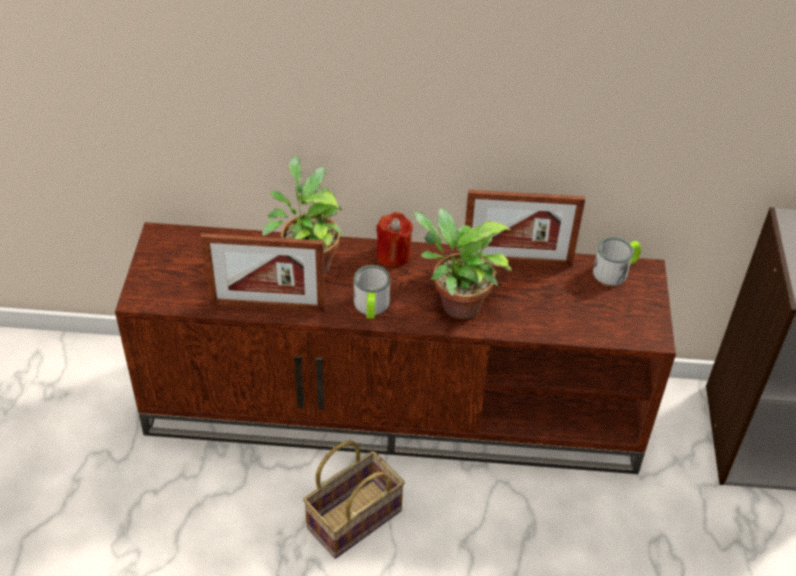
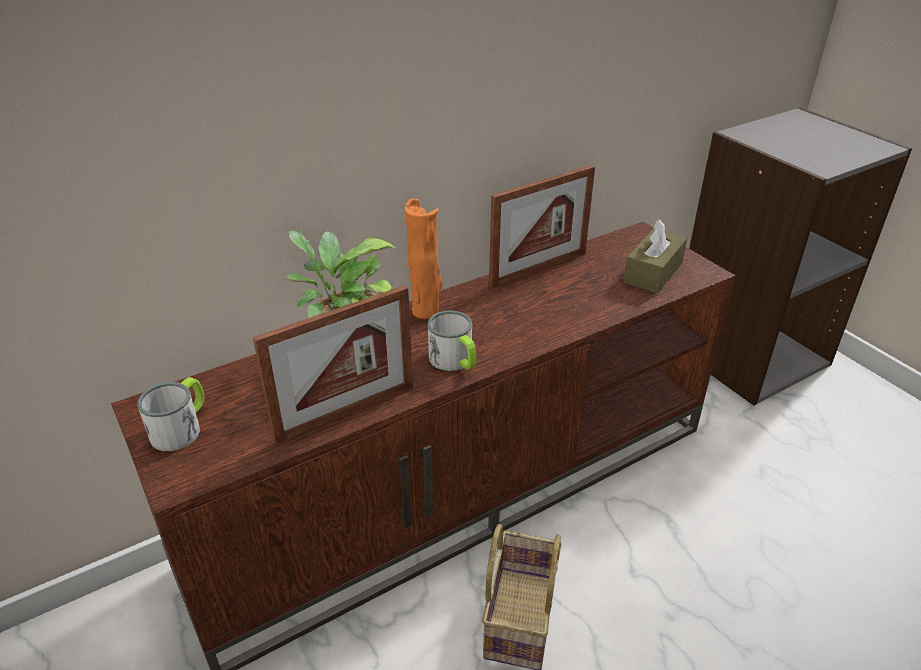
camera: 35 degrees left, 10 degrees down
(393, 255) = (426, 311): red candle -> orange vase
(455, 305) = (529, 323): potted plant -> none
(606, 313) = (653, 272): none -> brown tissue box
(615, 271) = (620, 242): mug -> mug (181, 427)

